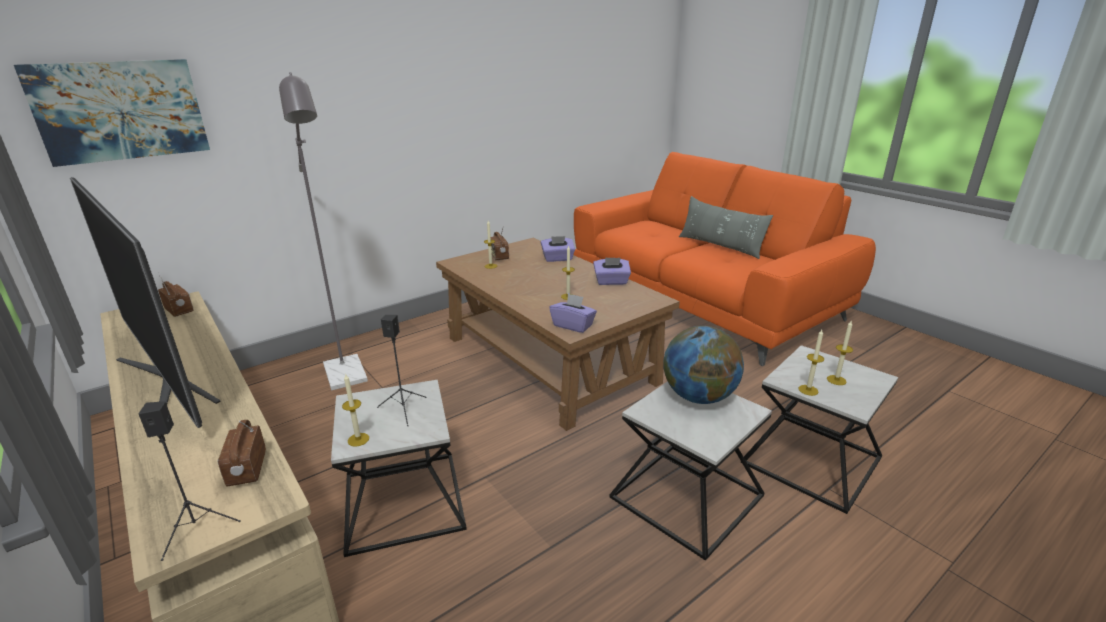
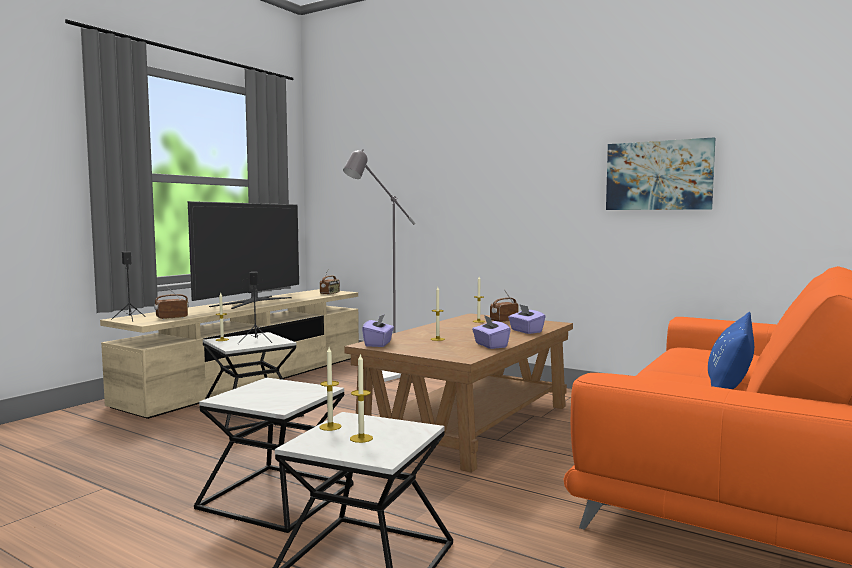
camera: 70 degrees right, 20 degrees down
(121, 110) = (352, 180): picture -> picture (658, 175)
(698, 397) = (298, 393): globe -> none
(720, 246) = (729, 384): grey pillow -> blue pillow

